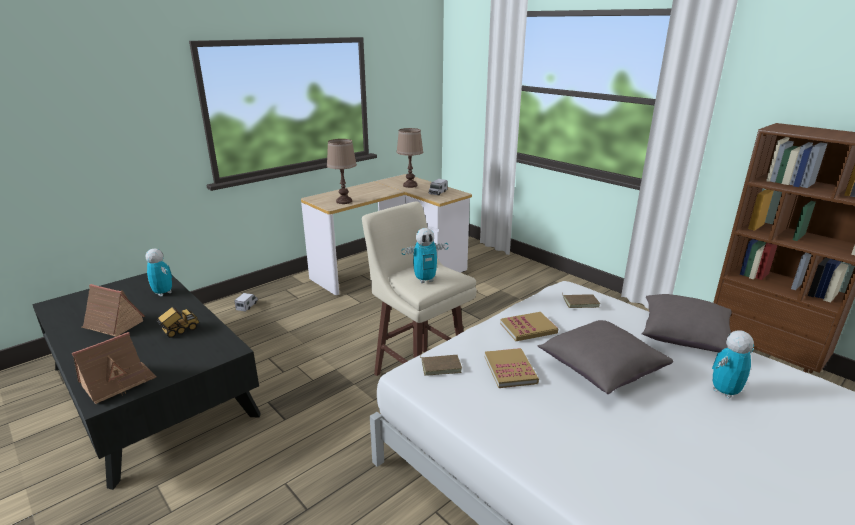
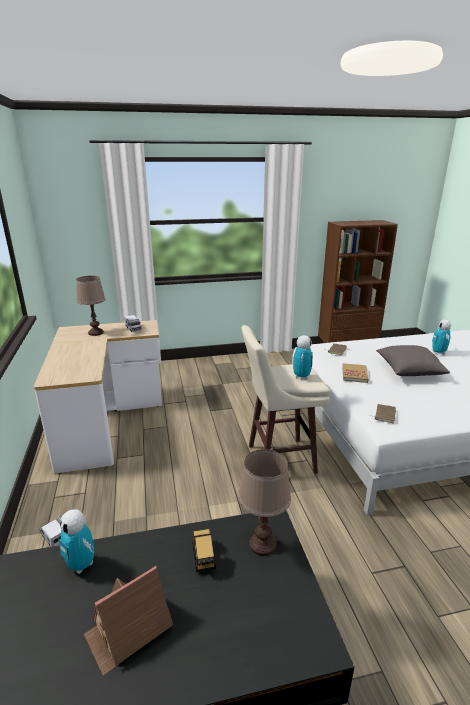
camera: 60 degrees left, 0 degrees up
(118, 383) = (289, 628): toy house -> none
(163, 293) = (81, 564): toy robot -> toy robot turned 120 degrees counterclockwise
(344, 201) = (86, 367): brown table lamp -> brown table lamp (262, 544)
(510, 370) = (398, 394): book -> none
(683, 337) = (386, 342): grey pillow -> none

